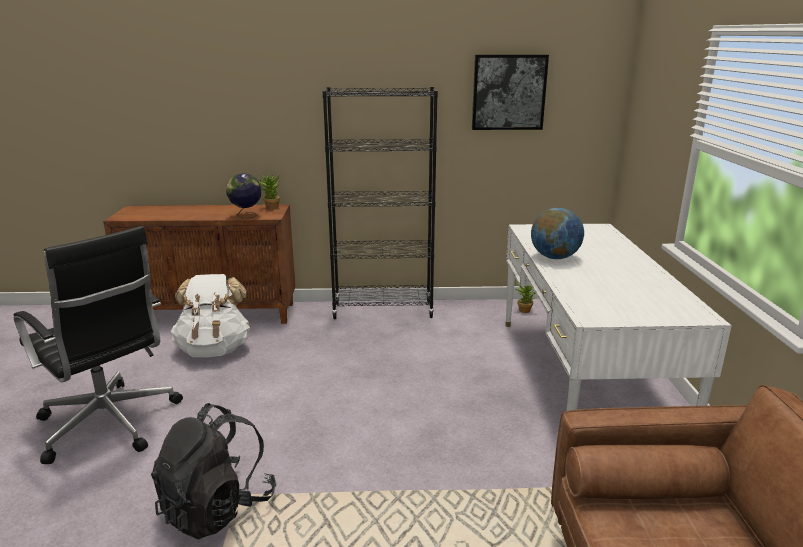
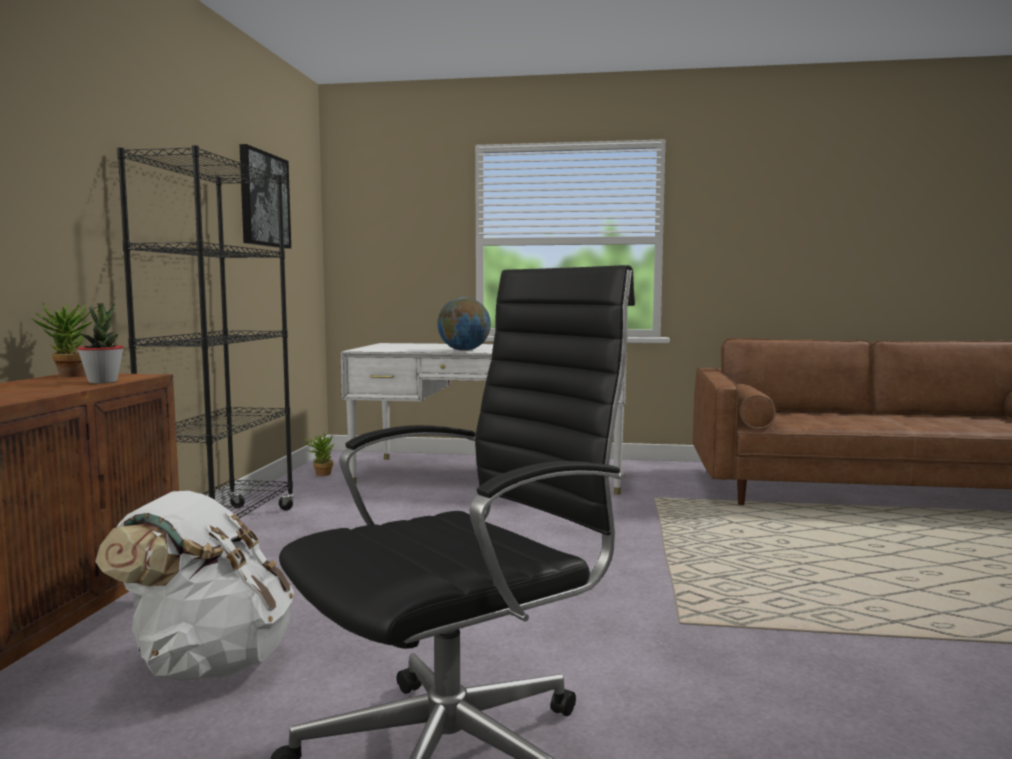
camera: 80 degrees left, 15 degrees down
(217, 508) = (707, 636): black backpack -> none
(246, 216) = (103, 382): globe -> potted plant

